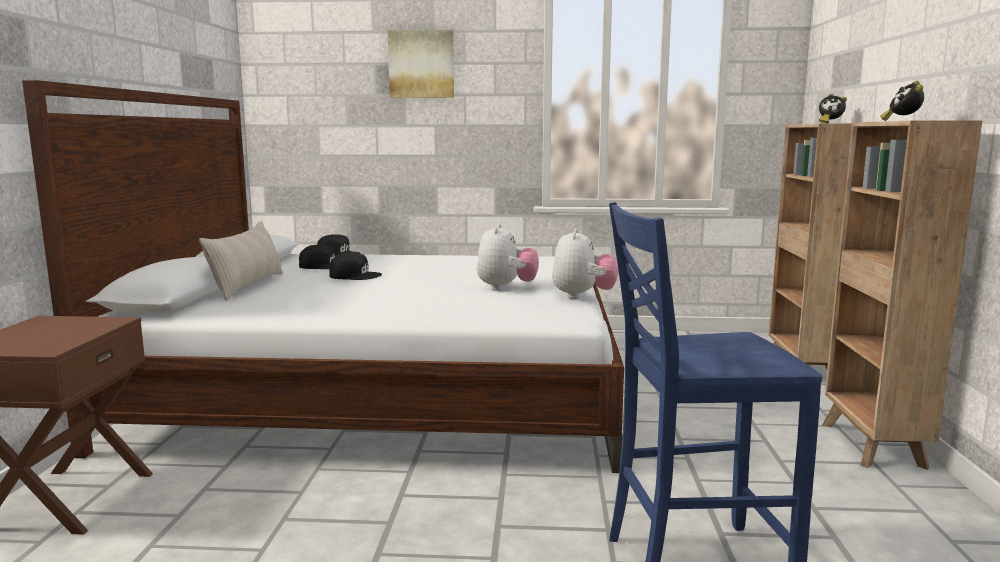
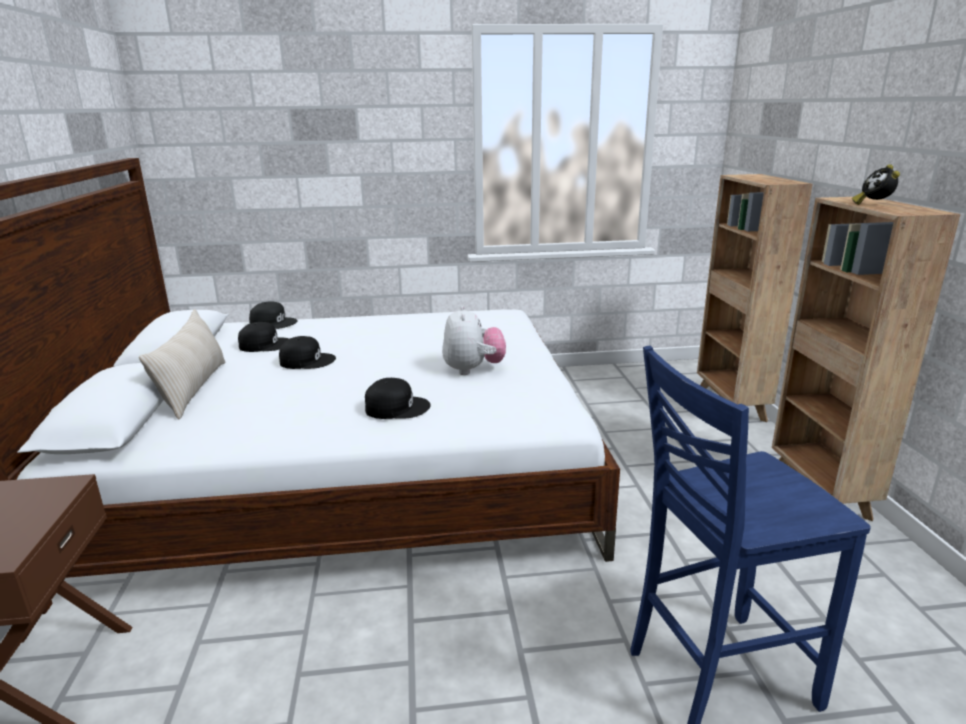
camera: 10 degrees left, 10 degrees up
(419, 303) = (396, 407): none -> black cap
(421, 64) = (341, 108): picture -> none
(583, 296) = (555, 378): plush toy -> none
(829, 123) = (768, 179): alarm clock -> none

